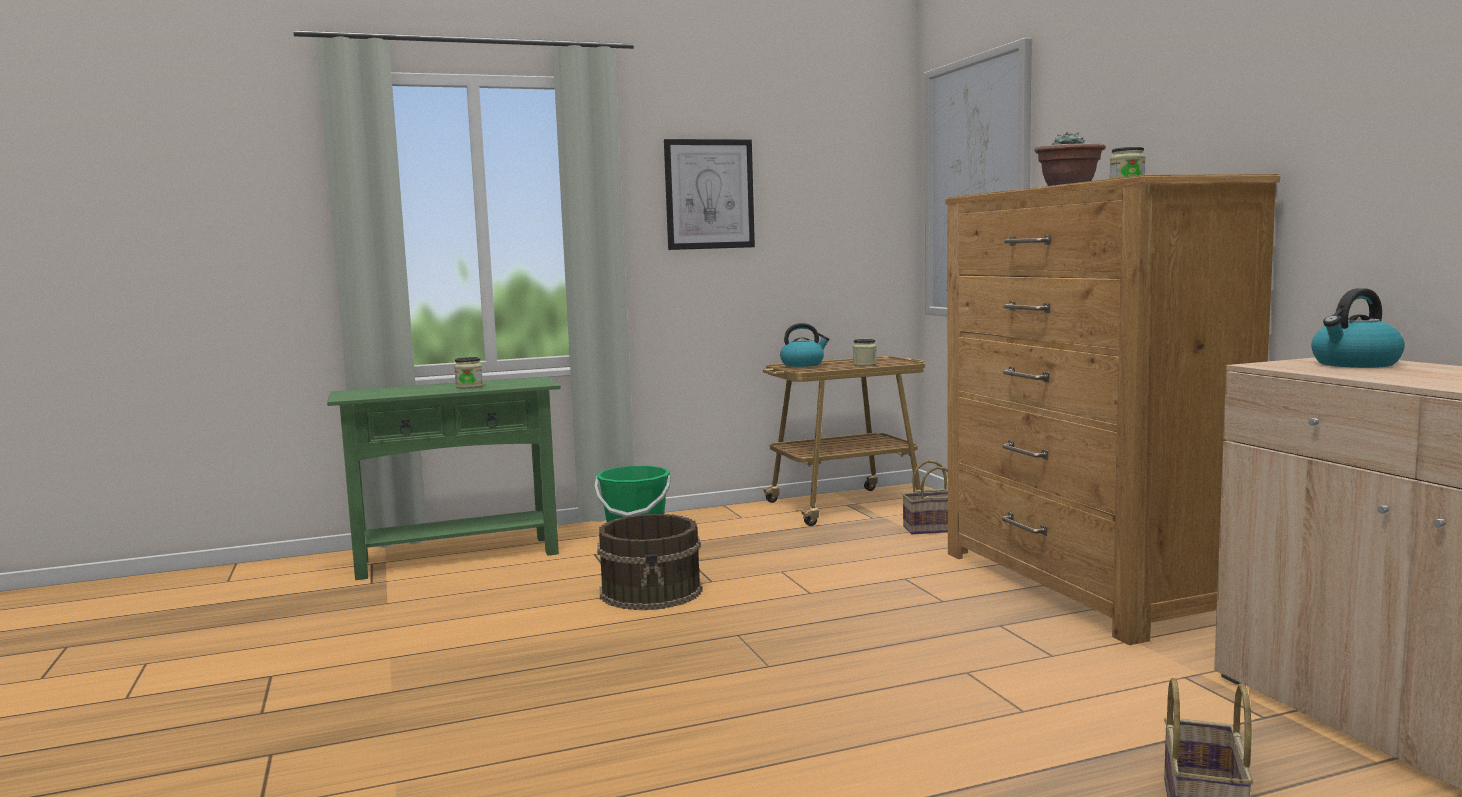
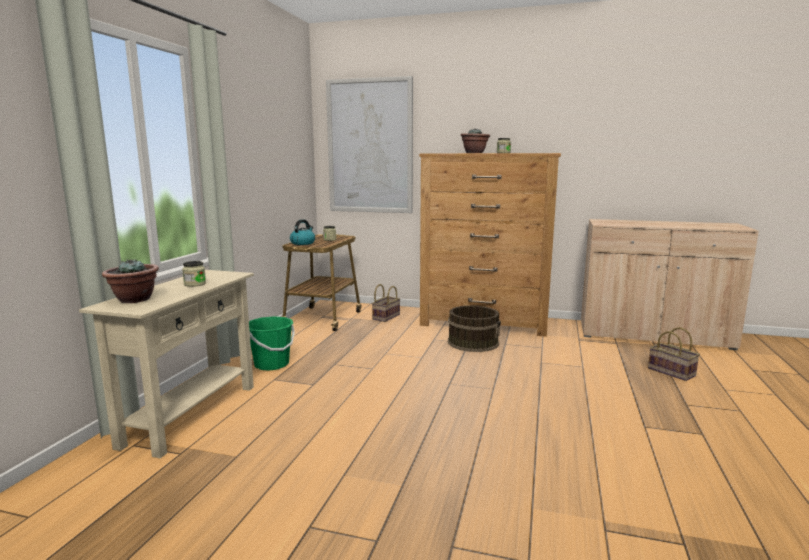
camera: 55 degrees left, 5 degrees up
(380, 391) = (134, 299): none -> potted plant
(457, 557) = (191, 414): green console table -> beige console table
(652, 591) = (362, 383): brown bucket -> brown bucket (473, 342)
(709, 194) = (249, 140): picture -> none
(1355, 364) = (614, 221): kettle -> none

